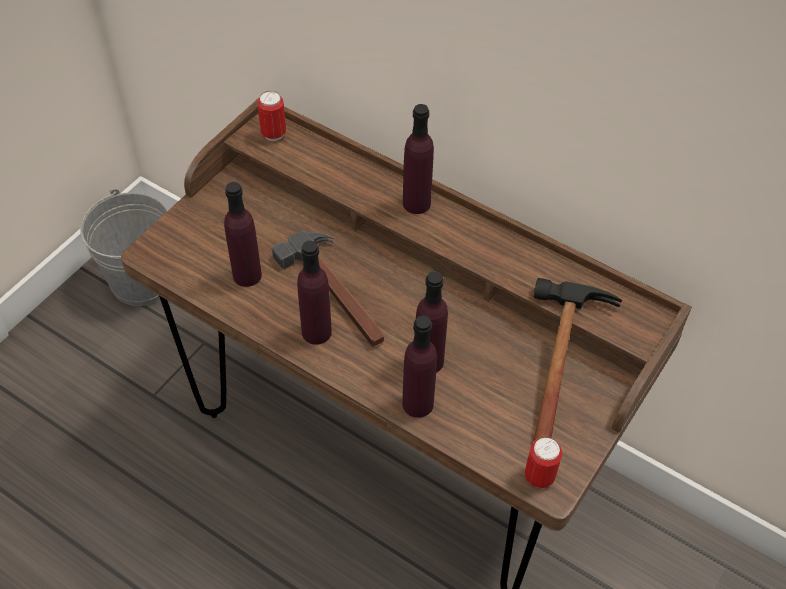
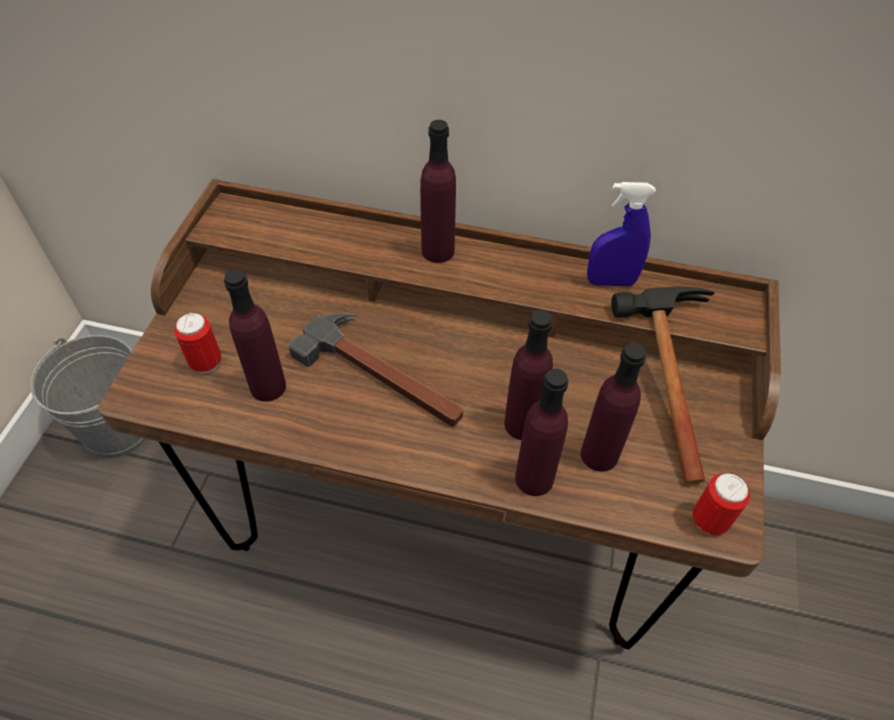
camera: 20 degrees left, 0 degrees up
(273, 134) = (242, 217): can -> can (206, 362)
(316, 332) = (379, 429): purple bottle -> purple bottle (599, 455)
(547, 268) = (611, 281): none -> blue spray bottle

